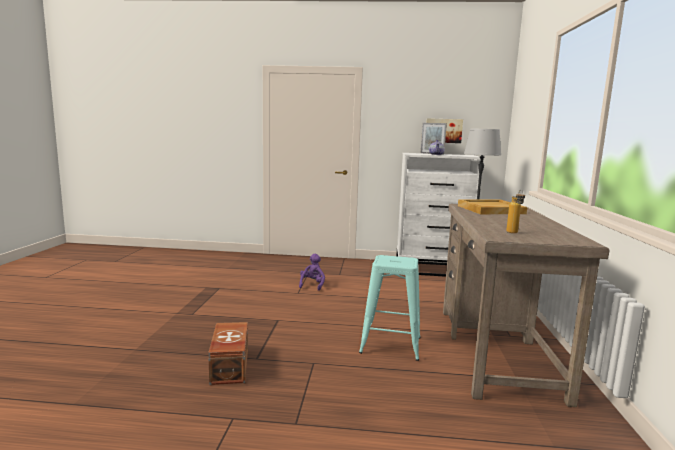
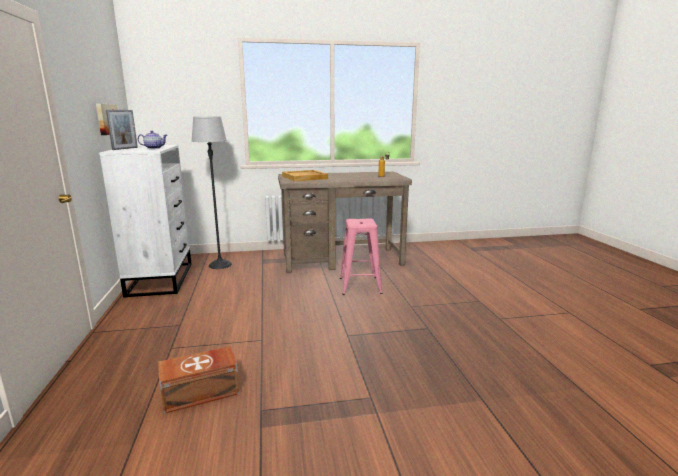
camera: 105 degrees left, 5 degrees up
(229, 366) = (451, 336): brown storage box -> brown storage box (202, 393)
(312, 285) = (228, 336): purple plush toy -> none
(390, 345) = (360, 285): turquoise stool -> pink stool

